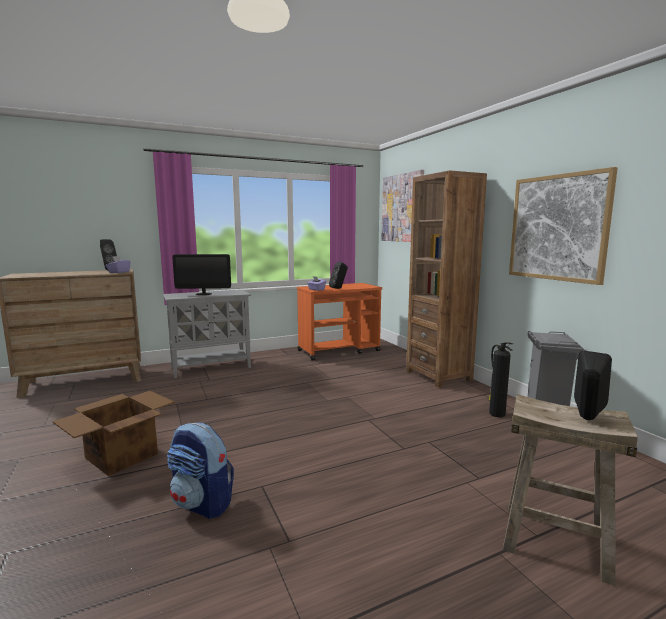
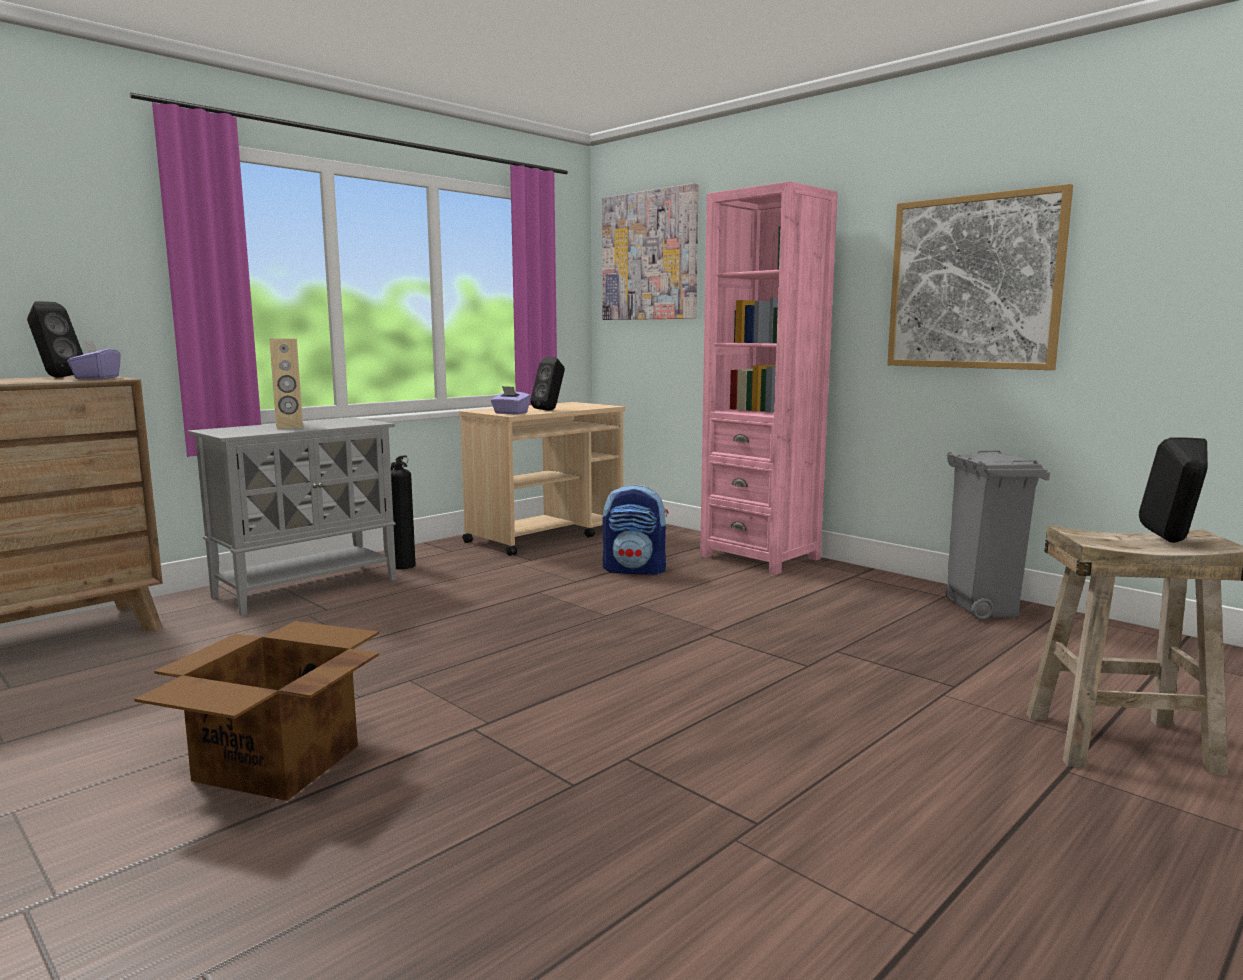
camera: 20 degrees left, 0 degrees up
(202, 503) = (544, 804): backpack -> backpack (635, 570)
(204, 294) = (289, 427): monitor -> beige speaker
(339, 350) = (547, 536): orange cart -> beige cart
(438, 375) = (760, 557): brown bookcase -> pink bookcase
(496, 413) = (898, 599): fire extinguisher -> fire extinguisher (403, 566)

